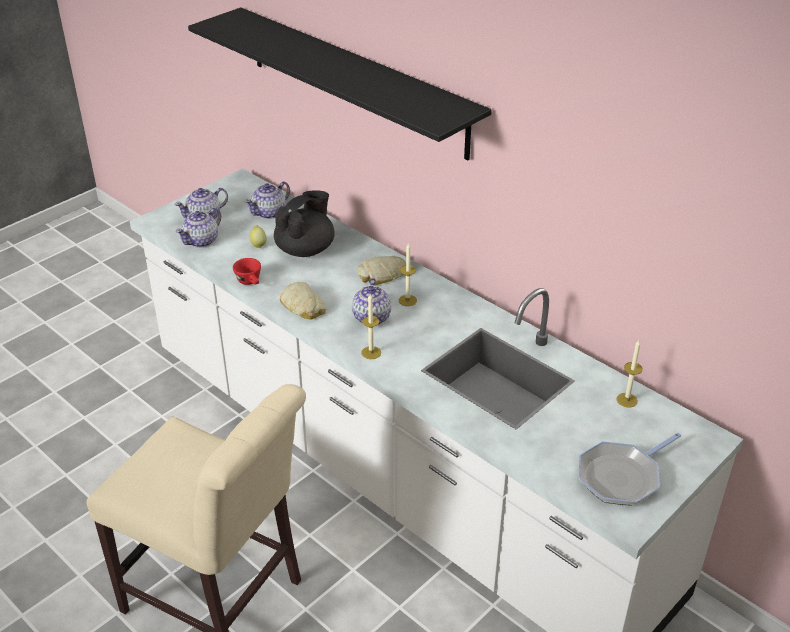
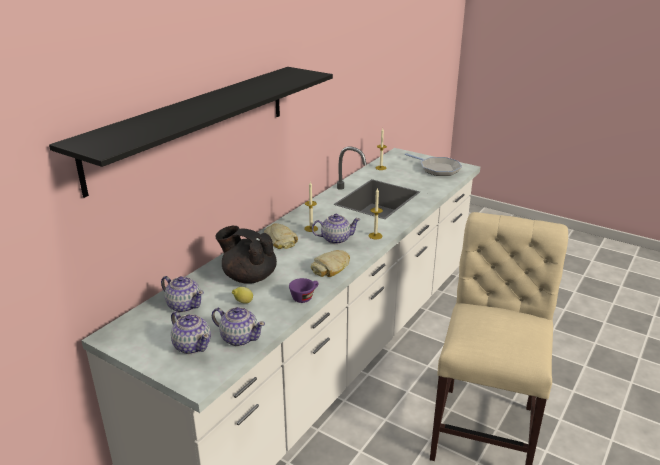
camera: 100 degrees left, 10 degrees down
(250, 282) = (305, 297): red cup -> purple cup

